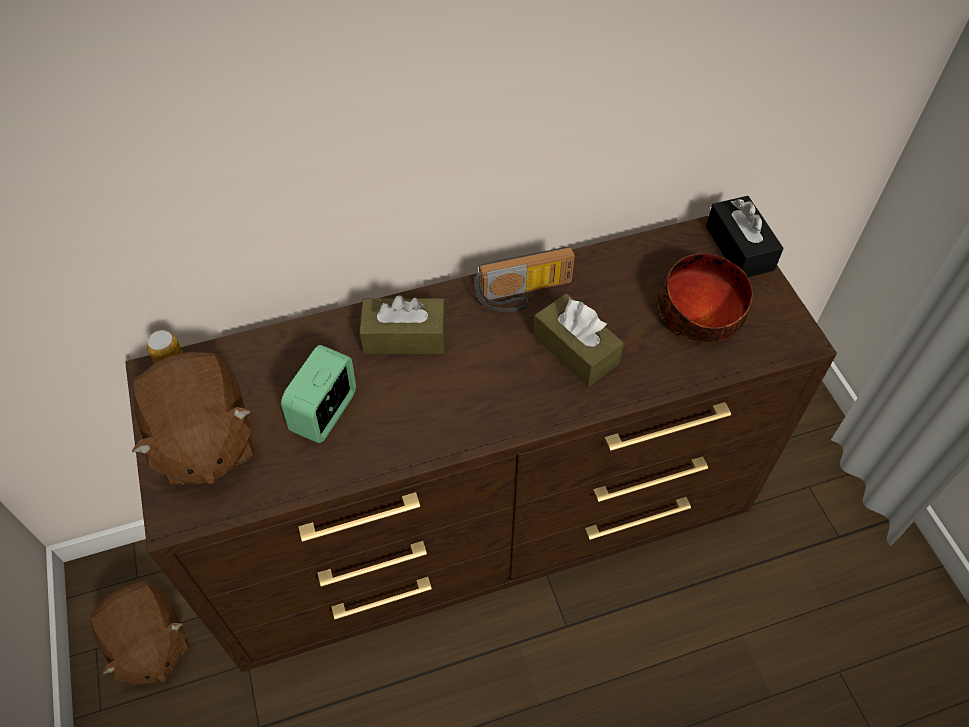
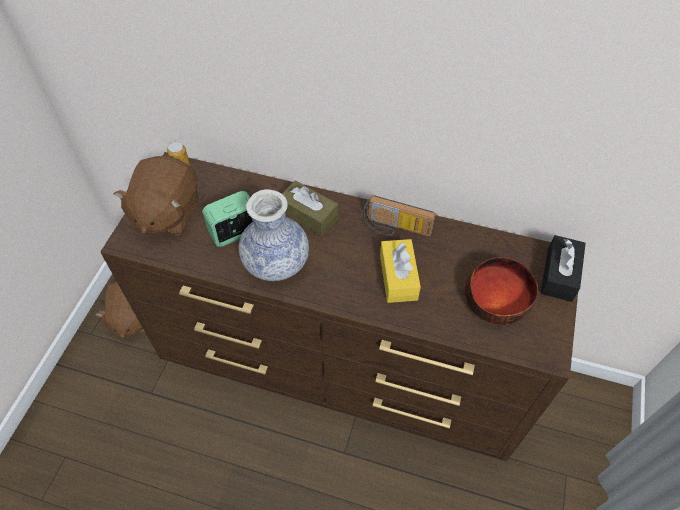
camera: 35 degrees right, 0 degrees up
(414, 419) = (276, 263): none -> vase
(575, 350) = (398, 277): brown tissue box -> yellow tissue box

